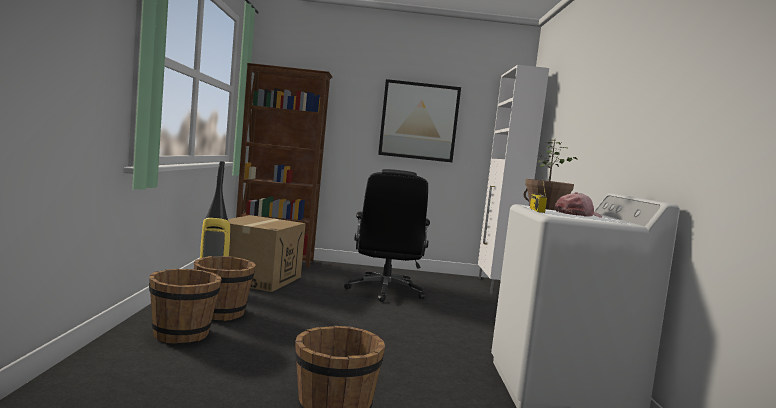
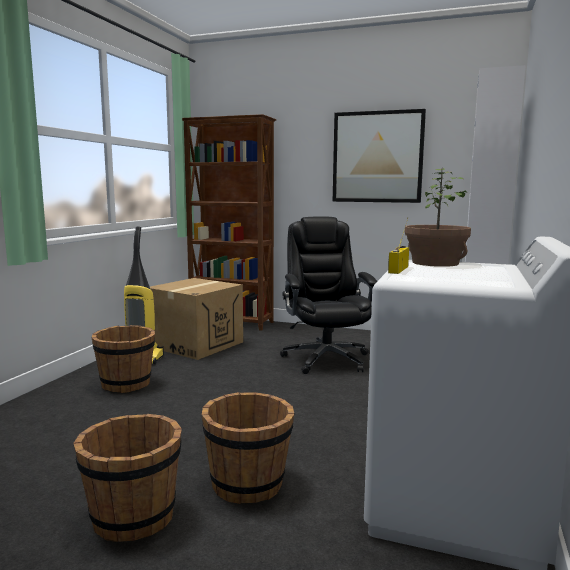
camera: 20 degrees right, 5 degrees up
(182, 334) = (69, 407): brown bucket -> brown bucket (248, 484)
(385, 291) = (326, 358): black office chair -> black office chair turned 150 degrees clockwise
(578, 215) = (455, 274): pink cap -> none

